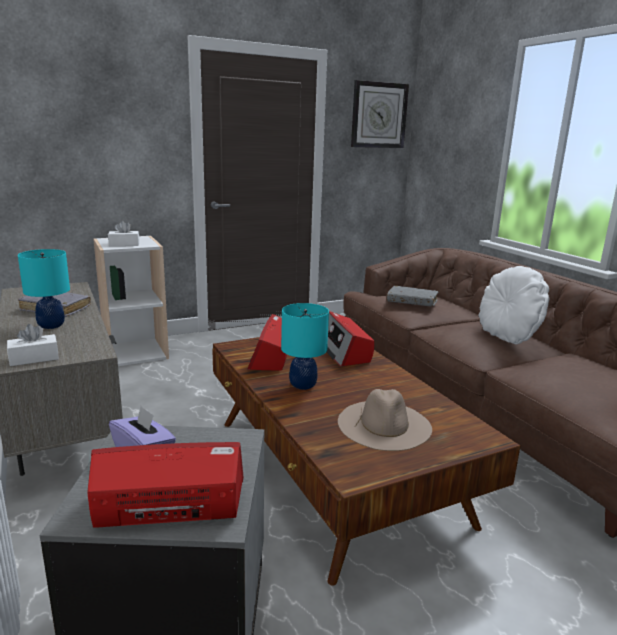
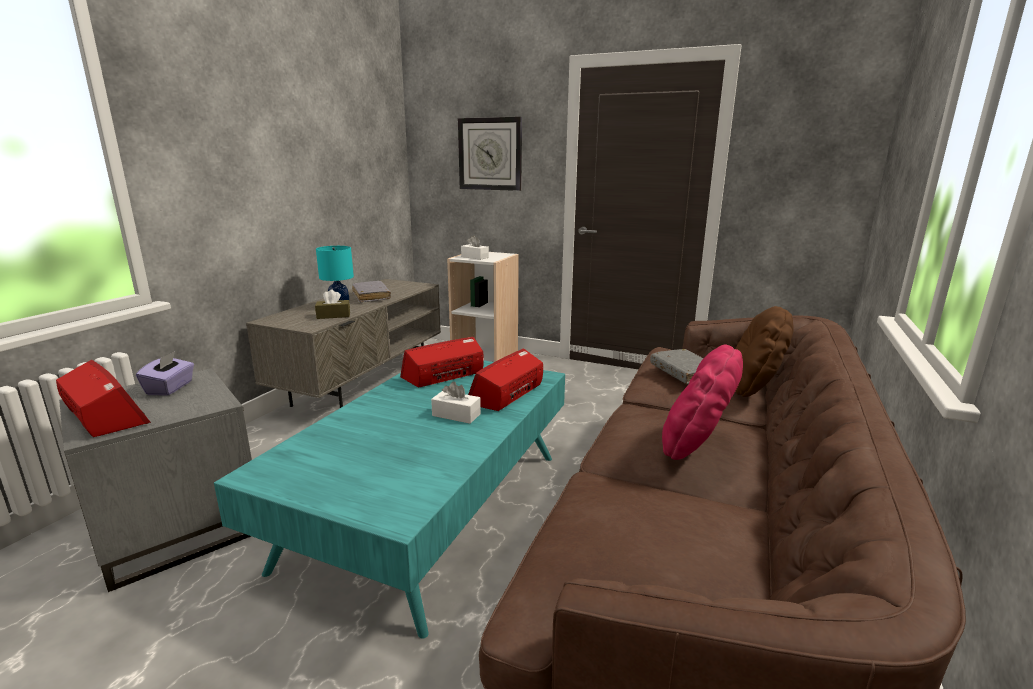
camera: 50 degrees right, 0 degrees up
(34, 358) = (281, 320): white tissue box -> white tissue box (456, 415)
(81, 336) = (333, 315): none -> brown tissue box
(303, 385) = (402, 404): turquoise table lamp -> none
(333, 470) = (428, 506): brown coffee table -> turquoise coffee table
(378, 115) = (823, 123): wall clock -> wall clock (490, 154)
(384, 424) = (366, 458): beige hat -> none
(447, 301) = (753, 390): none -> brown pillow
(507, 337) = (695, 450): white pillow -> pink pillow

